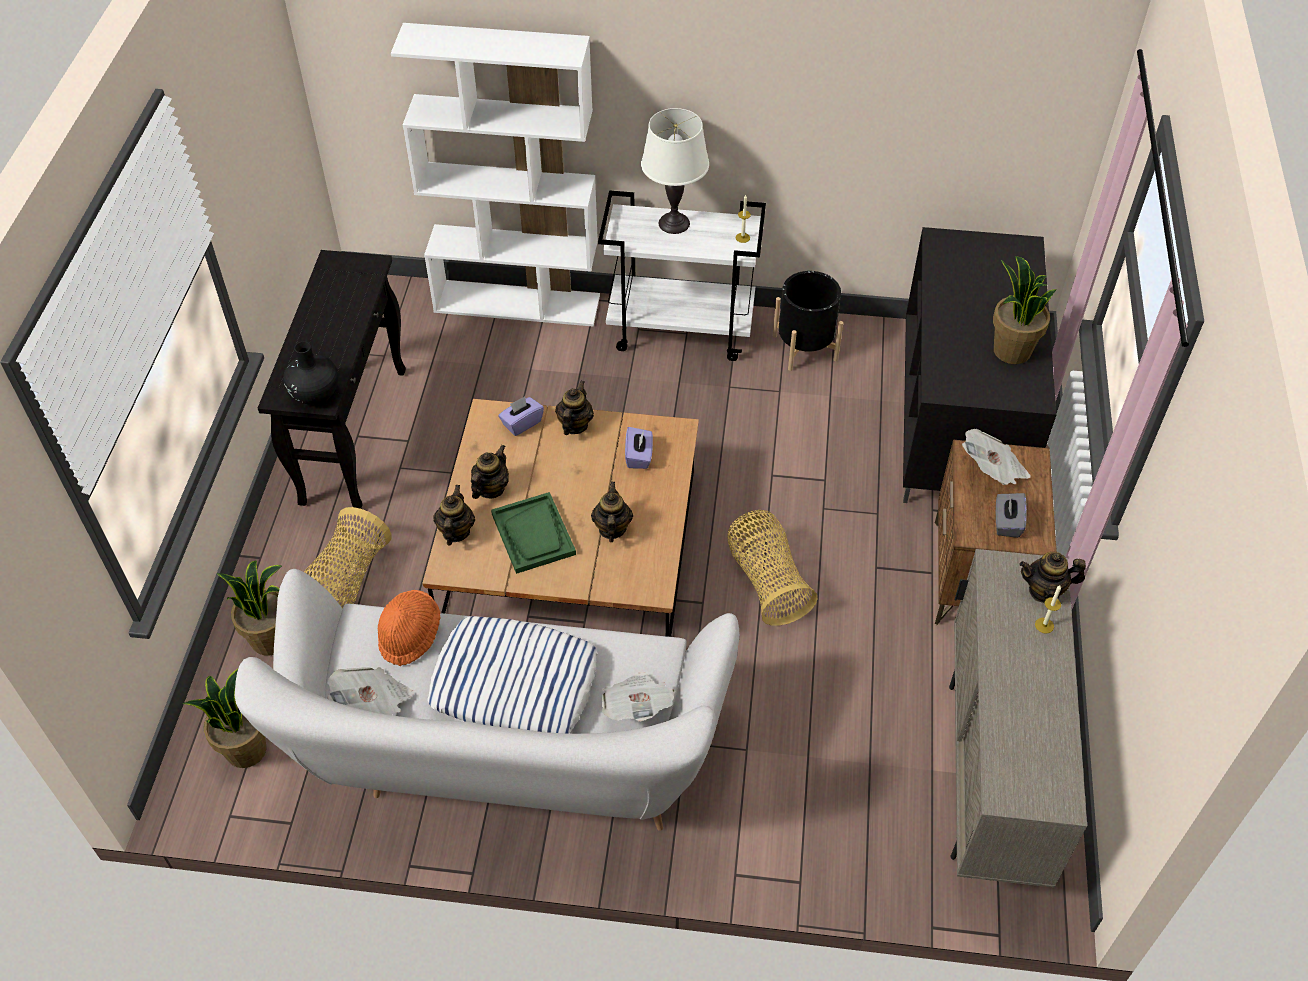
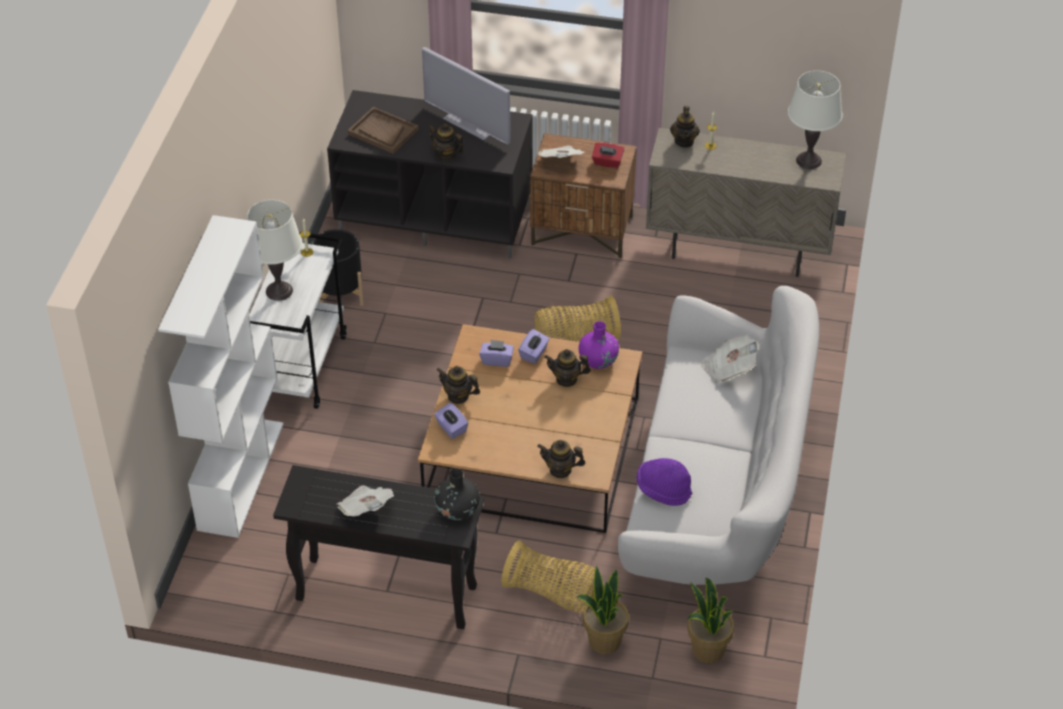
camera: 85 degrees left, 5 degrees down
(374, 703) = (722, 509): newspaper -> newspaper (366, 509)
(410, 635) = (663, 490): orange hat -> purple hat
(490, 489) = (519, 448): teapot -> teapot (446, 154)
(514, 684) = (707, 433): pillow -> none
(533, 534) = (568, 424): green tray -> none
(648, 560) = (598, 360): none -> purple vase
(654, 492) = (534, 353): none -> purple tissue box
(968, 271) = (383, 132): none -> brown tray
(1007, 523) = (607, 162): grey tissue box -> red tissue box
(1011, 351) = (469, 124): potted plant -> television
(1048, 766) = (809, 160): none -> white table lamp

